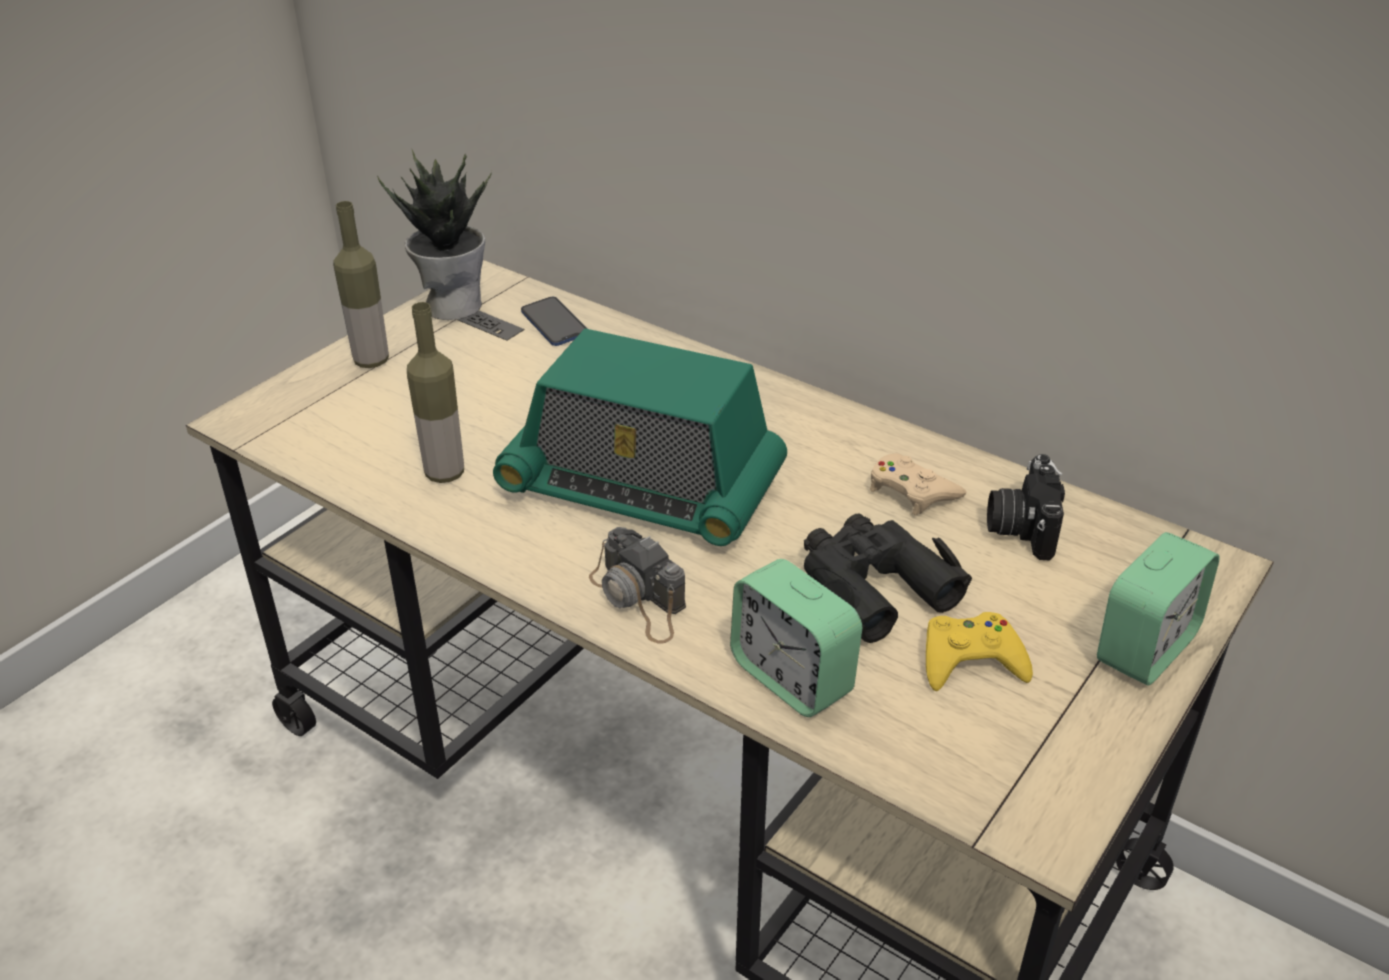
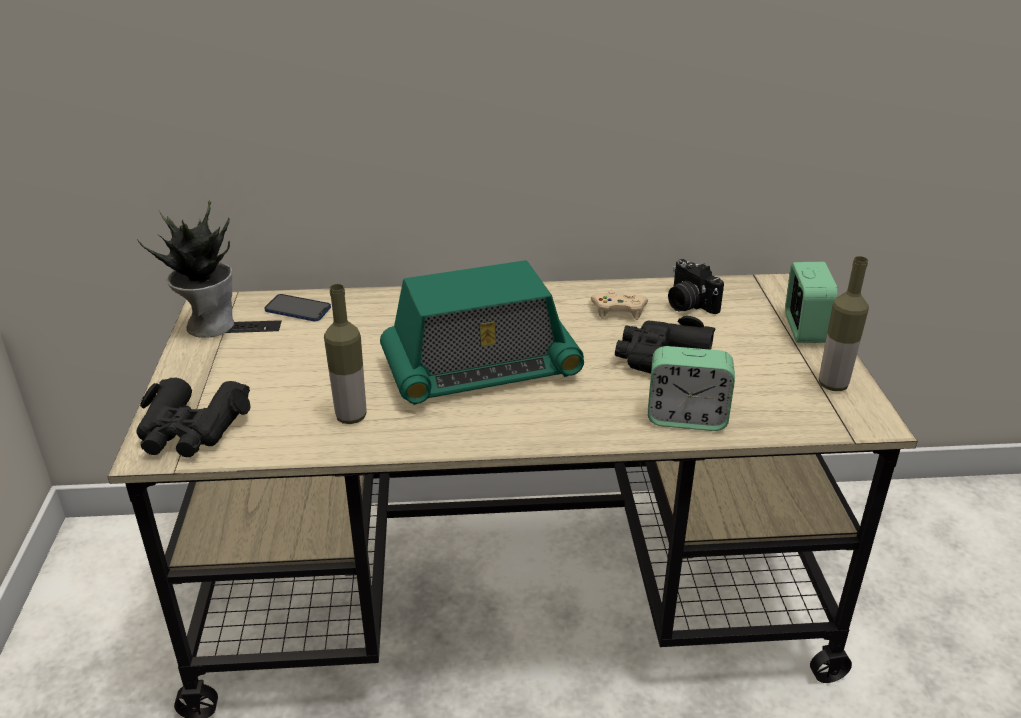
camera: 40 degrees left, 5 degrees down
(299, 413) = (191, 430): none -> black binoculars
(371, 361) = (198, 379): bottle -> bottle (833, 385)
(639, 599) = (562, 423): camera -> none
(970, 660) = (748, 369): yellow game controller -> none

